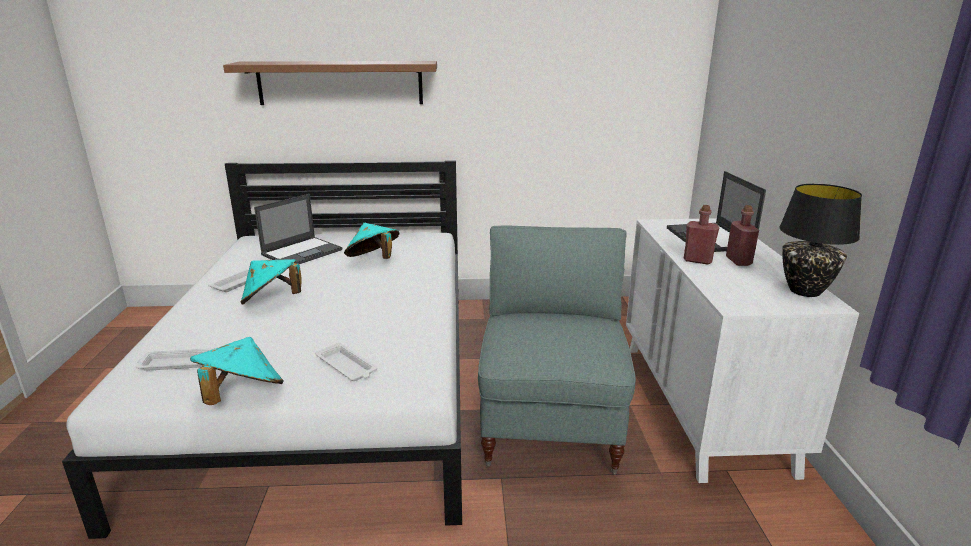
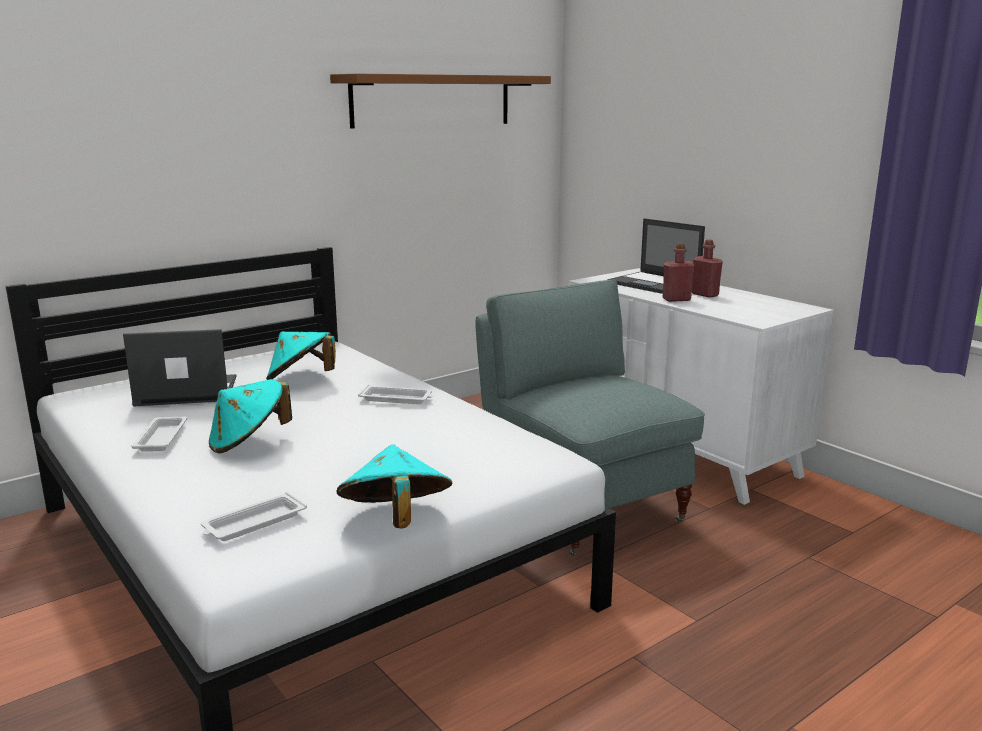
camera: 35 degrees left, 5 degrees down
(302, 252) = (185, 391): laptop -> laptop turned 105 degrees counterclockwise
(340, 83) = (177, 155): brown shelf -> brown shelf (432, 100)
(347, 367) = (458, 468): white tray -> white tray (397, 399)
(804, 291) = (780, 304): black table lamp -> none

